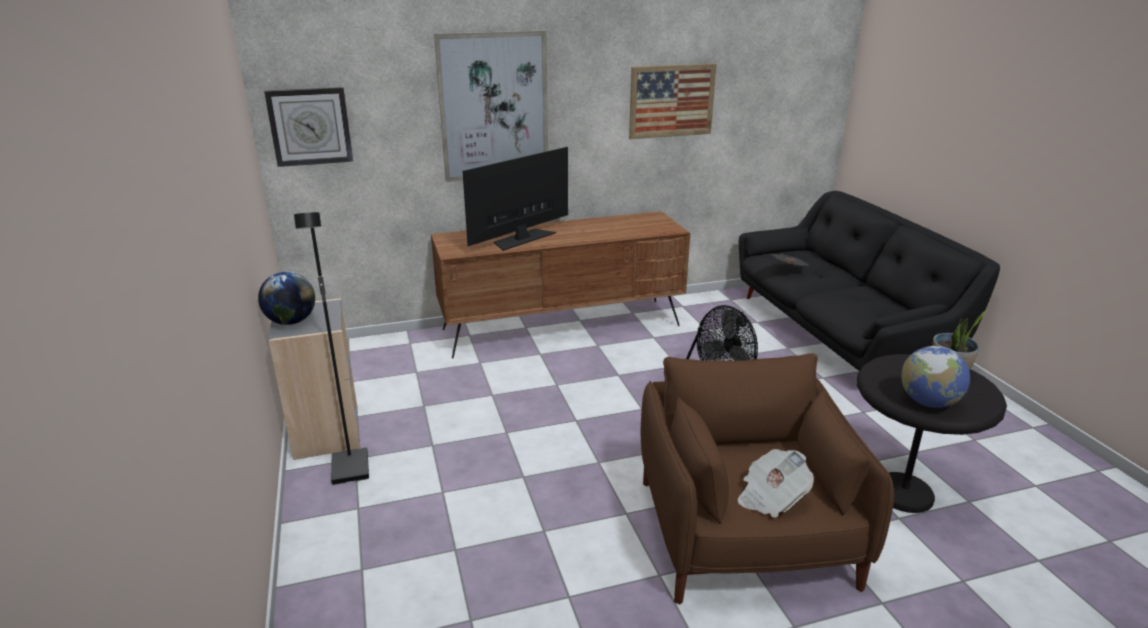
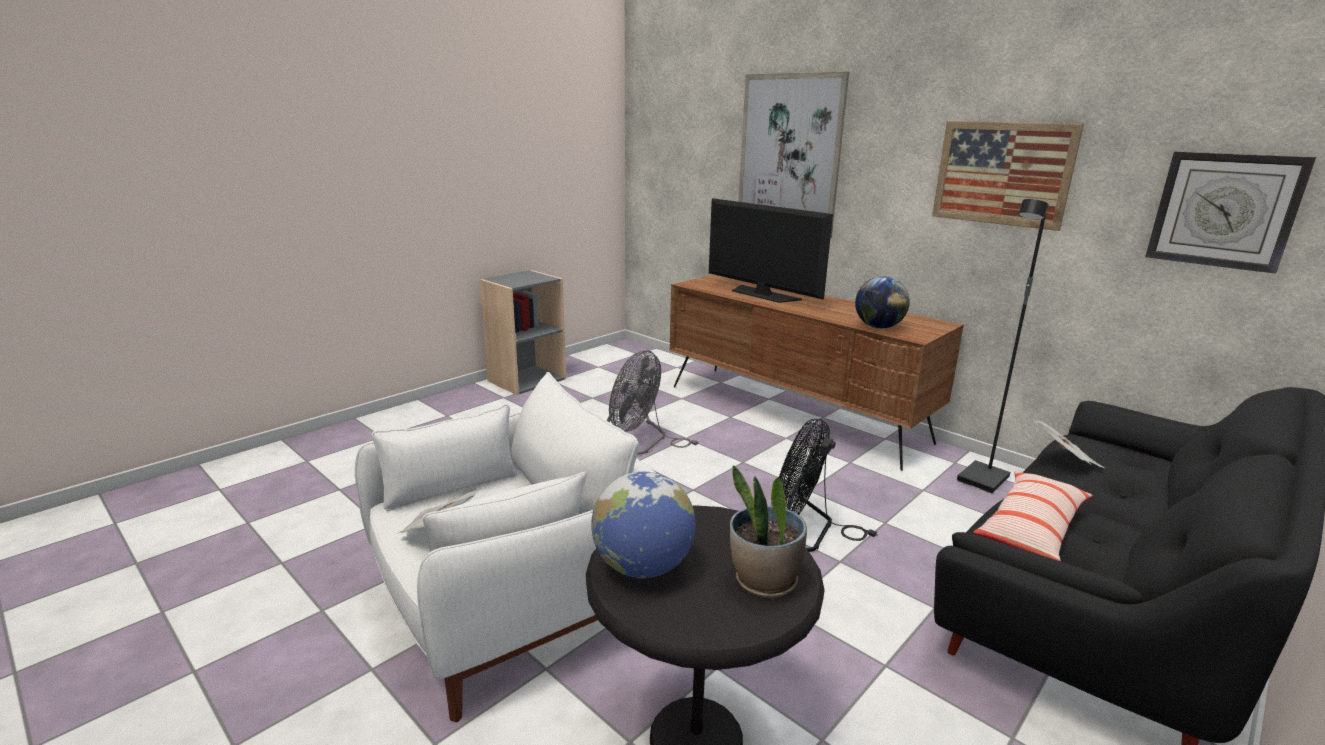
camera: 60 degrees right, 5 degrees down
(291, 322) = (511, 277): globe -> globe (878, 327)
(310, 126) = (655, 154): wall clock -> wall clock (1224, 210)
(351, 468) = (490, 400): black floor lamp -> black floor lamp (984, 480)
(522, 238) = (762, 294): television -> television turned 150 degrees counterclockwise
(544, 405) = (645, 441): none -> grey fan
(744, 532) = (518, 602): brown armchair -> white armchair
(852, 307) = (1031, 528): none -> pillow

